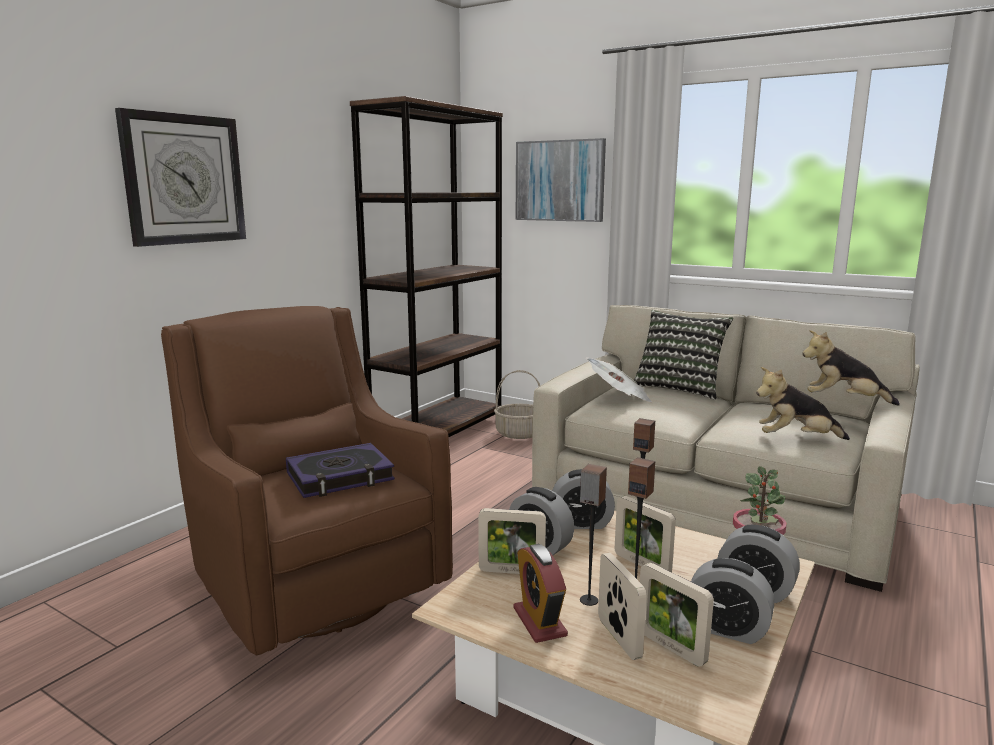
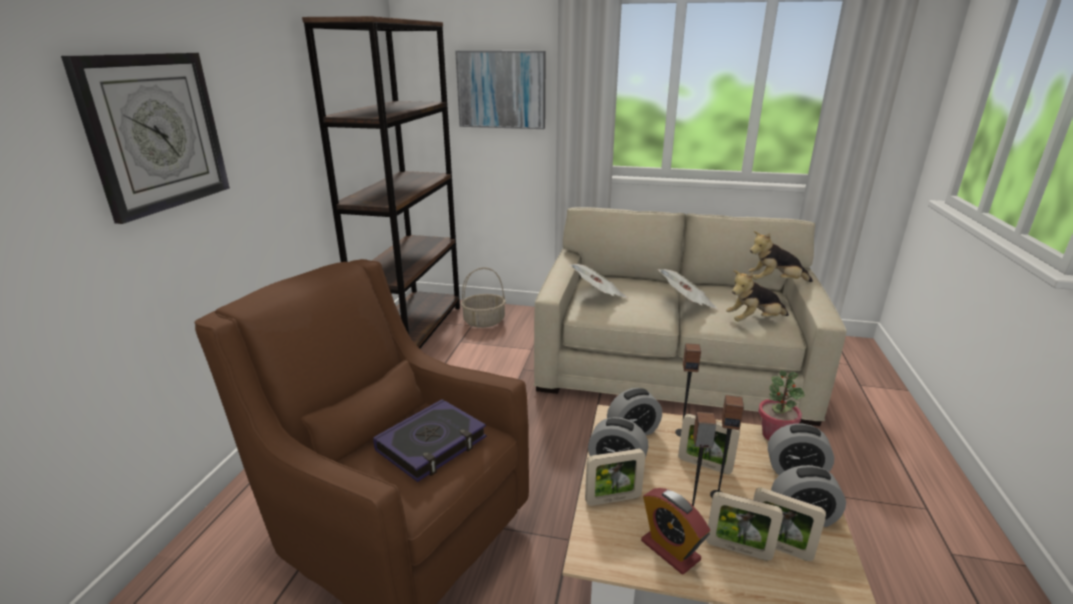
camera: 20 degrees left, 10 degrees up
(619, 638) = (738, 549): picture frame -> picture frame turned 150 degrees clockwise
(679, 388) = (635, 277): pillow -> none
(720, 414) = (686, 303): none -> newspaper

